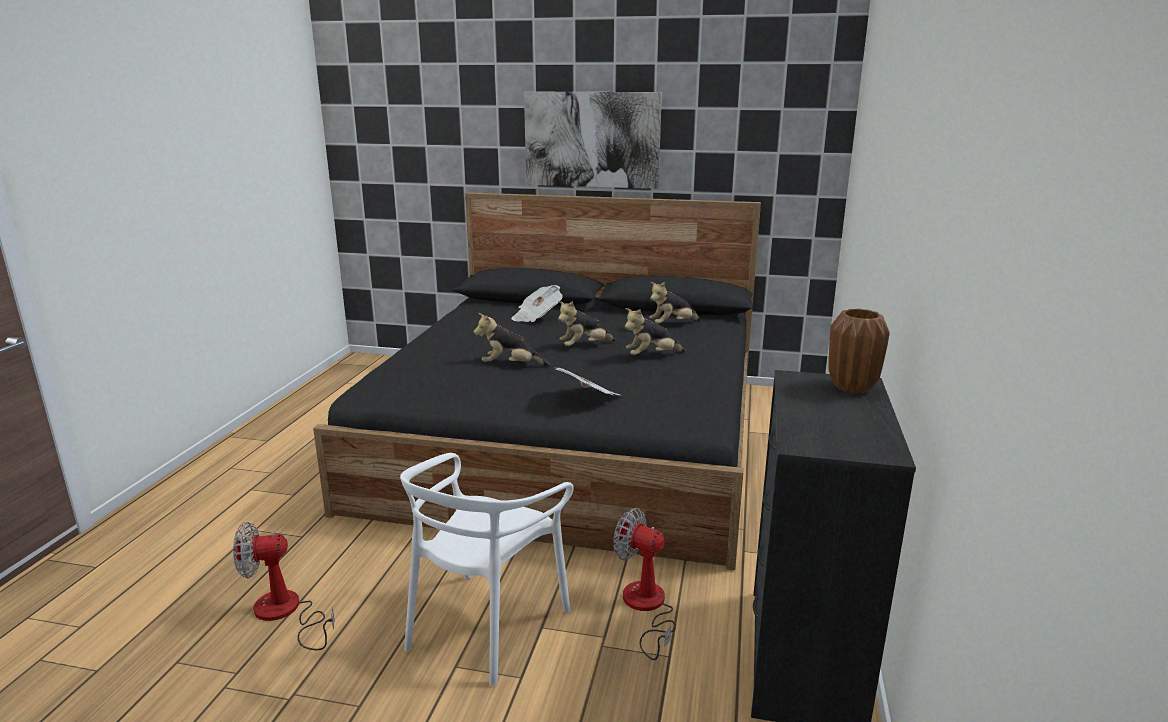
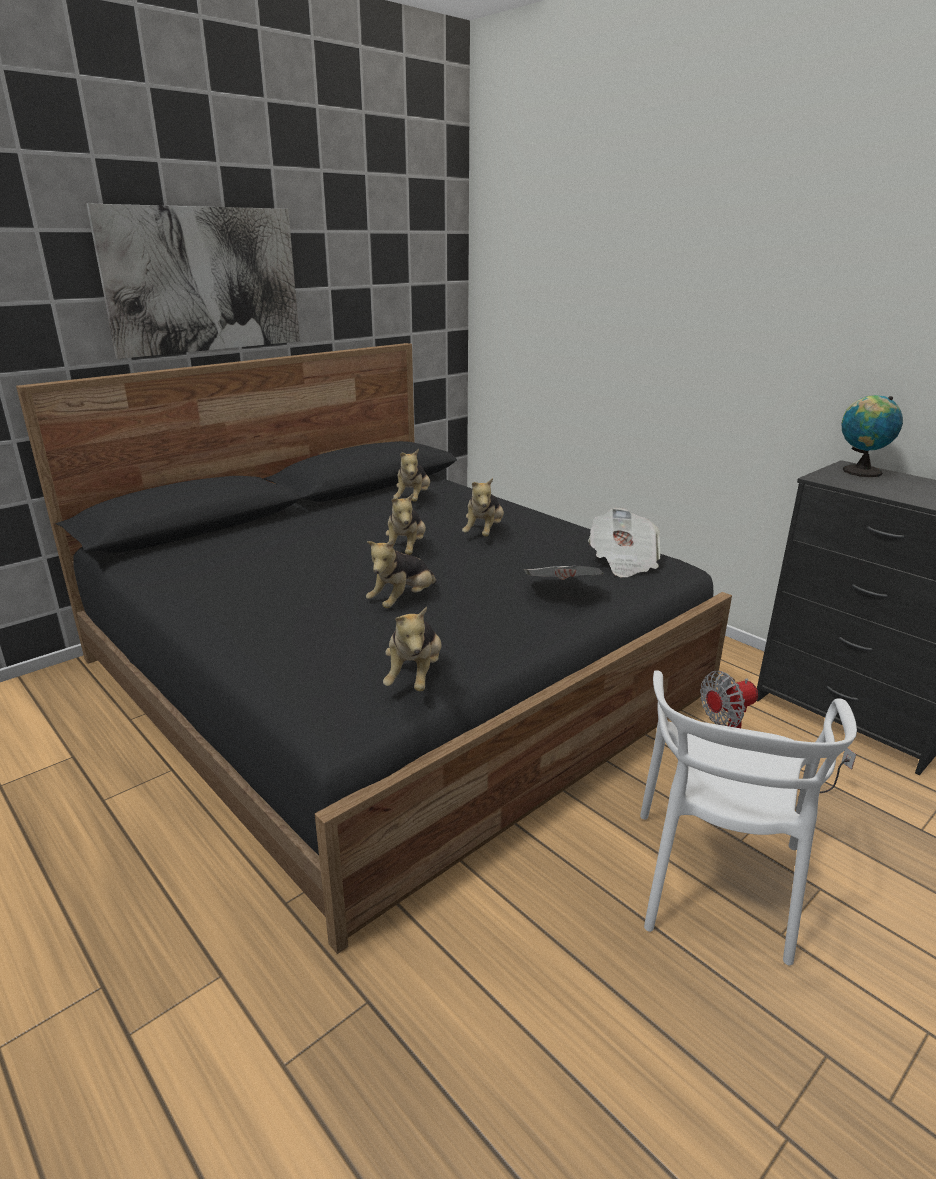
camera: 55 degrees left, 5 degrees up
(285, 613) = (574, 1085): fan -> none
(423, 392) = (415, 676): none -> plush toy
(486, 625) = (716, 881): white chair -> white chair turned 45 degrees clockwise
(537, 317) = (266, 543): newspaper -> newspaper (623, 562)
(851, 387) = (859, 471): brown vase -> globe

